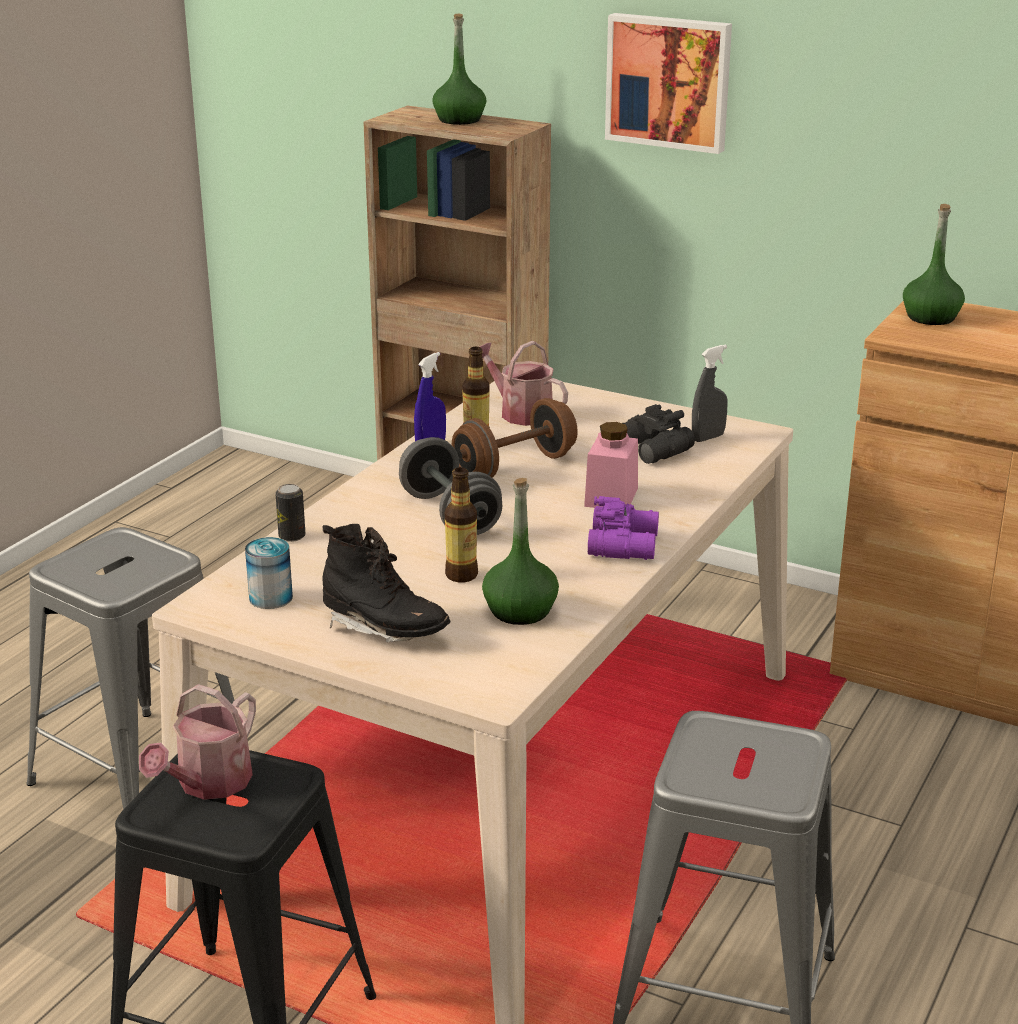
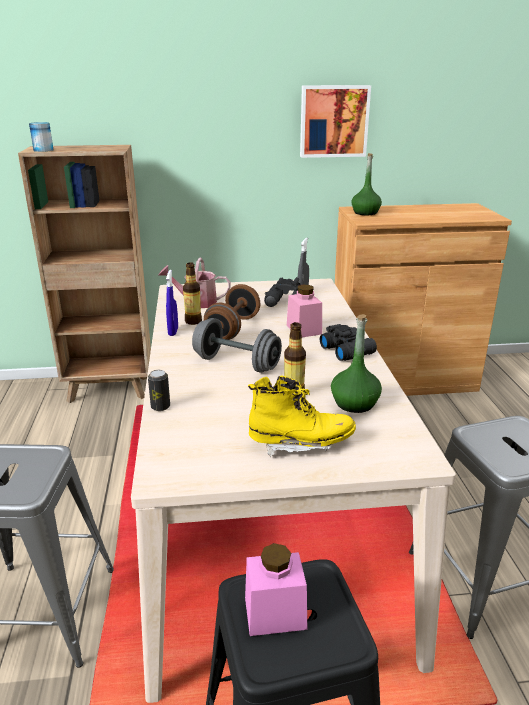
camera: 35 degrees left, 0 degrees up
(208, 784) = (275, 613): watering can -> pink jar
(271, 598) = (201, 452): can -> can (43, 150)
(384, 629) = (300, 444): black boot -> yellow boot
(459, 120) = (77, 147): green bottle -> none
(625, 544) = (347, 350): purple binoculars -> black binoculars
(669, 81) = (197, 112): picture -> picture (333, 121)

